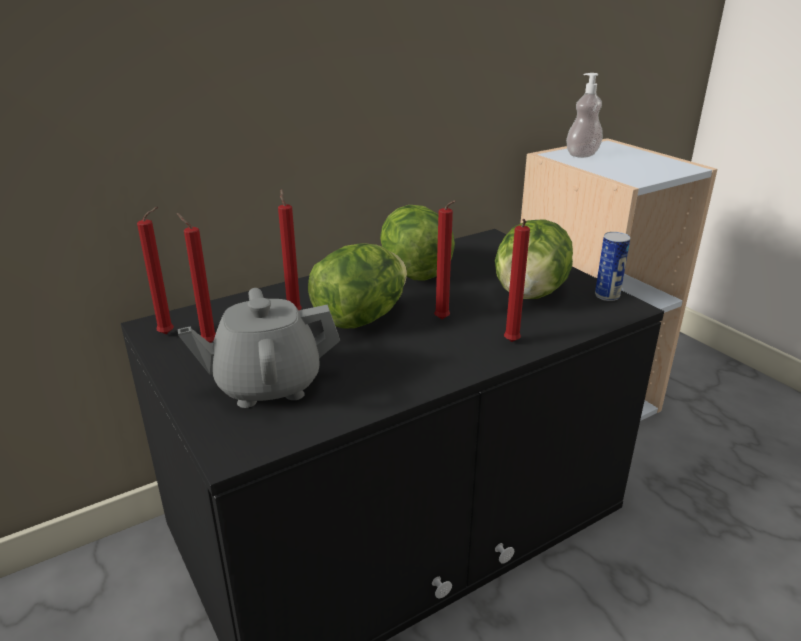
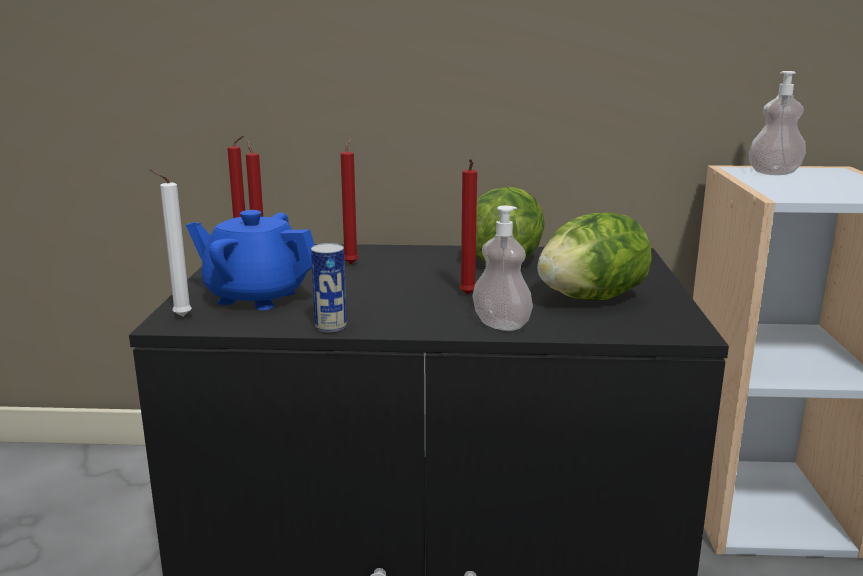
camera: 35 degrees right, 10 degrees down
(230, 440) = (179, 317): none -> white candle
(267, 385) = (256, 297): grey teapot -> blue teapot
(360, 318) = (398, 278): lettuce -> none
(511, 343) = (501, 324): red candle -> soap dispenser
(607, 296) = (679, 318): can -> can (330, 327)

